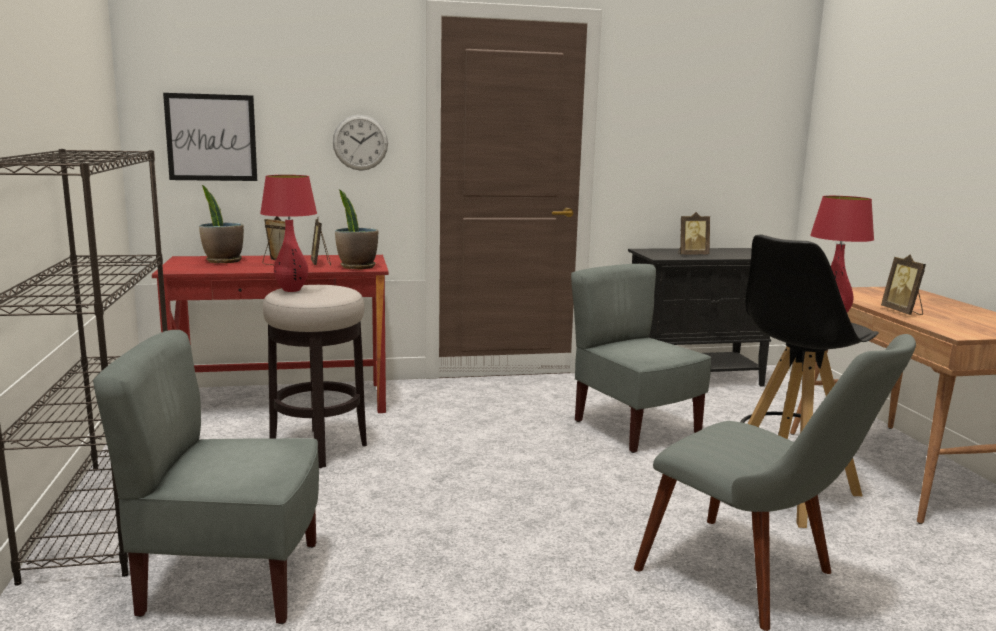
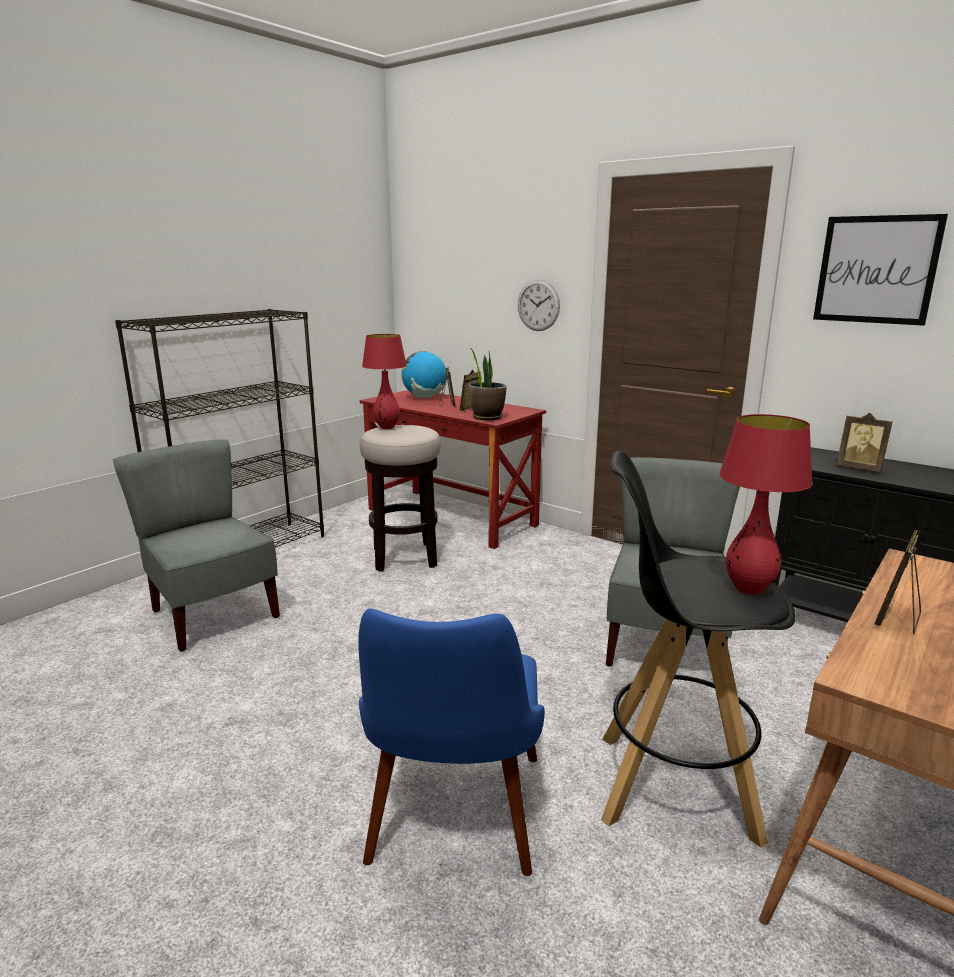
camera: 50 degrees right, 5 degrees up
(211, 137) = (440, 298): picture -> picture (876, 270)
(223, 261) = (424, 397): potted plant -> globe
(757, 579) = (453, 827): grey chair -> blue chair

